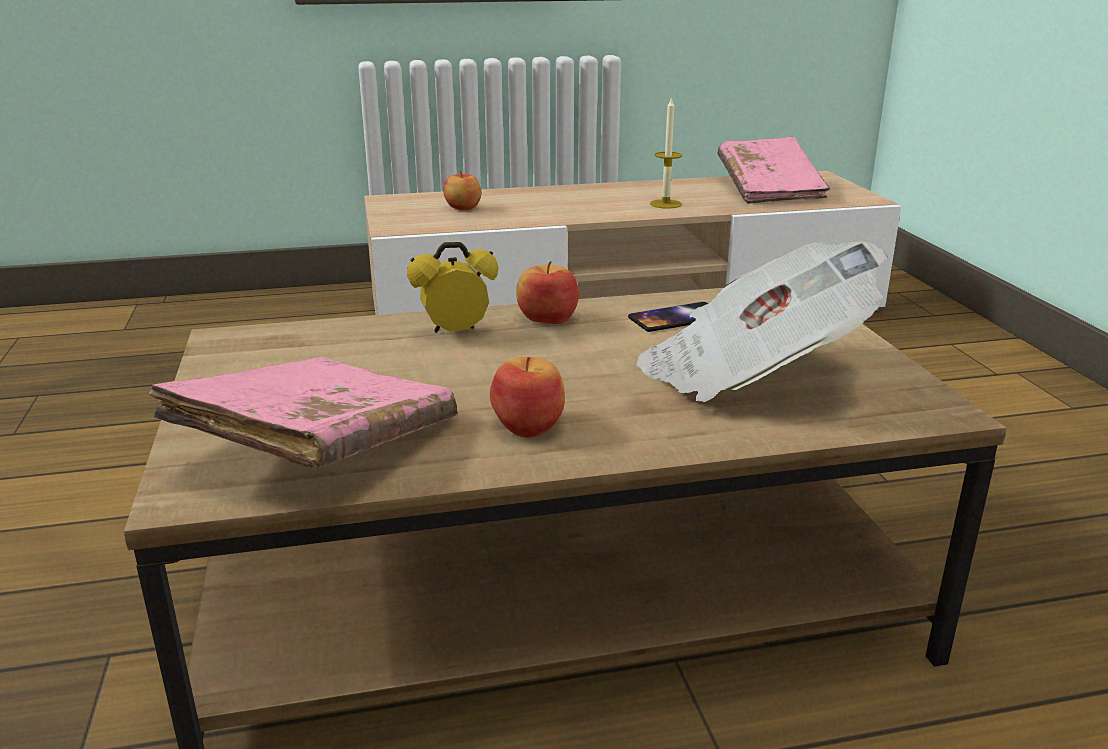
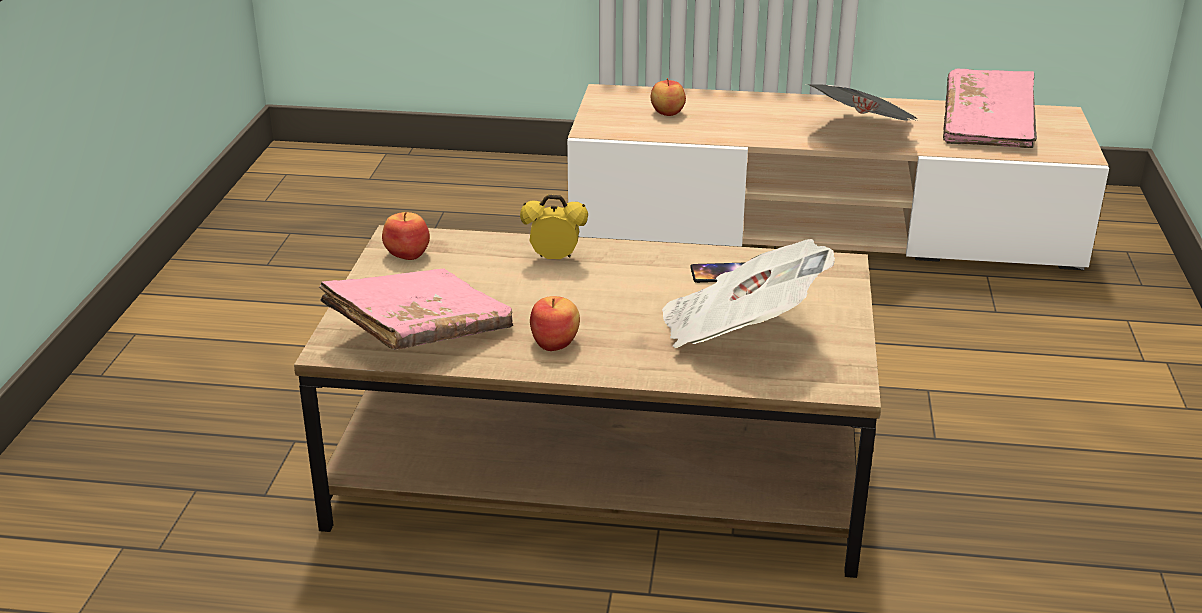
camera: 20 degrees right, 5 degrees up
(547, 318) = (629, 257): apple -> apple (407, 253)
(665, 204) = (863, 133): candle -> newspaper

